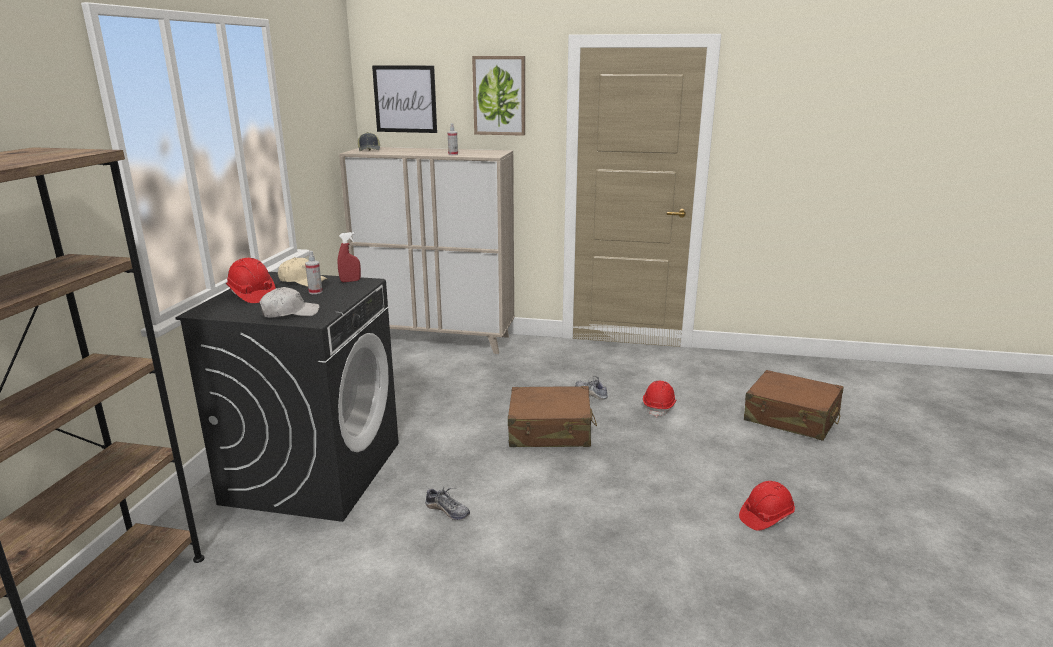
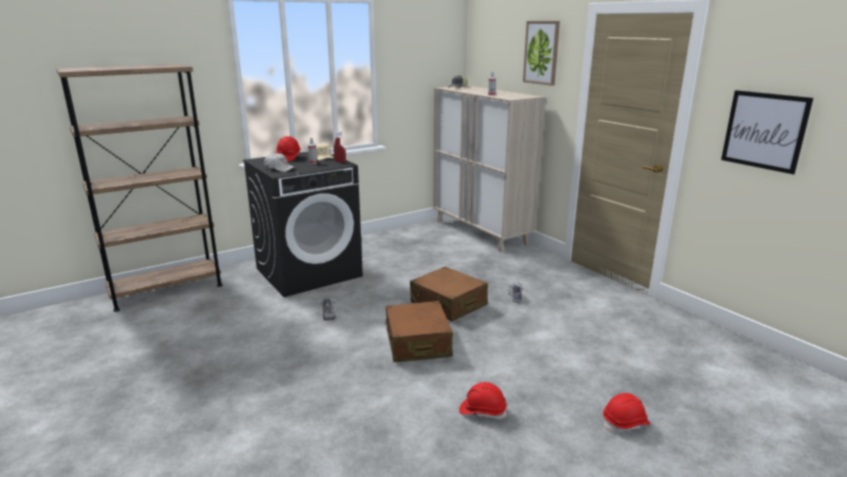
camera: 45 degrees right, 0 degrees up
(405, 99) = (490, 52): picture -> picture (764, 131)
(659, 407) = (545, 322): red hard hat -> red hard hat (625, 423)
(791, 418) = (639, 375): brown suitcase -> brown suitcase (417, 343)

